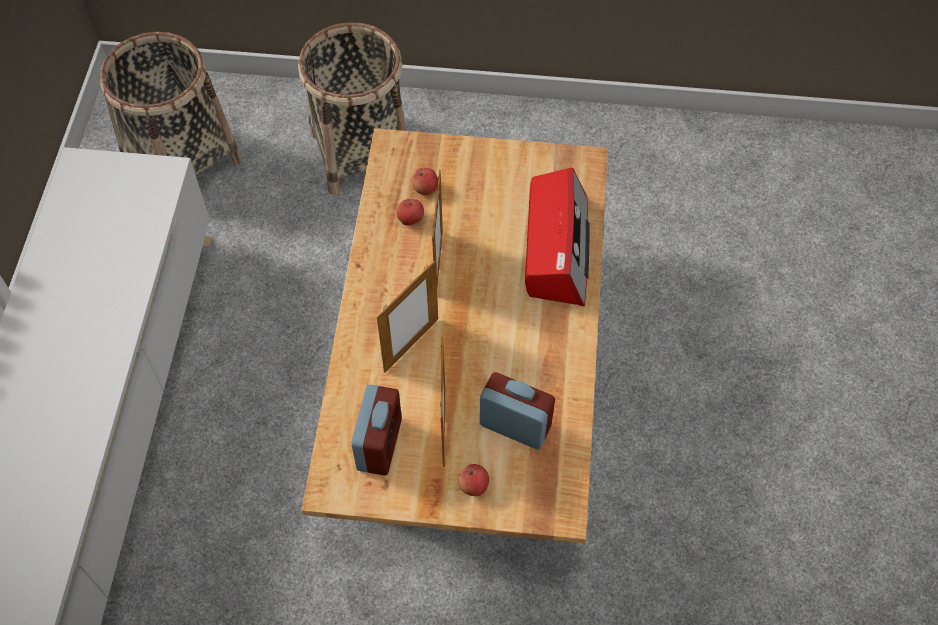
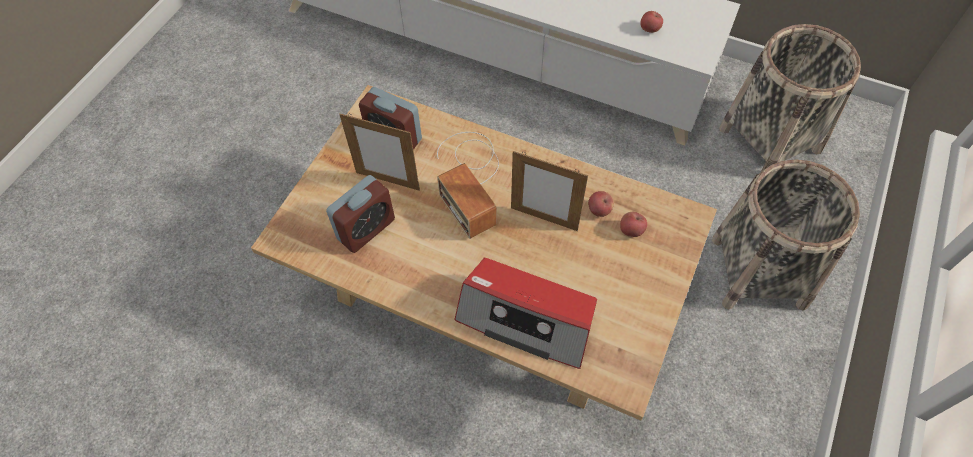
camera: 110 degrees right, 0 degrees up
(411, 345) = (470, 178): picture frame -> radio
(473, 486) = (331, 187): apple -> apple (649, 29)

